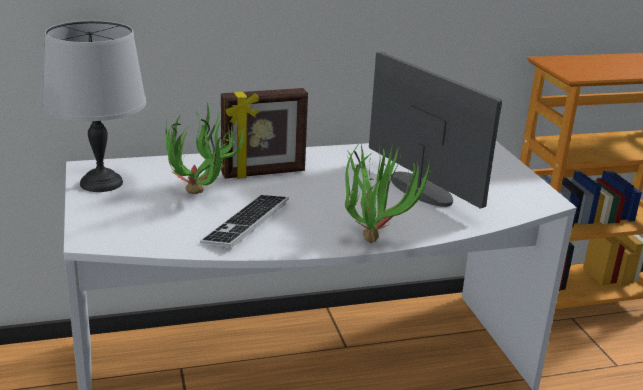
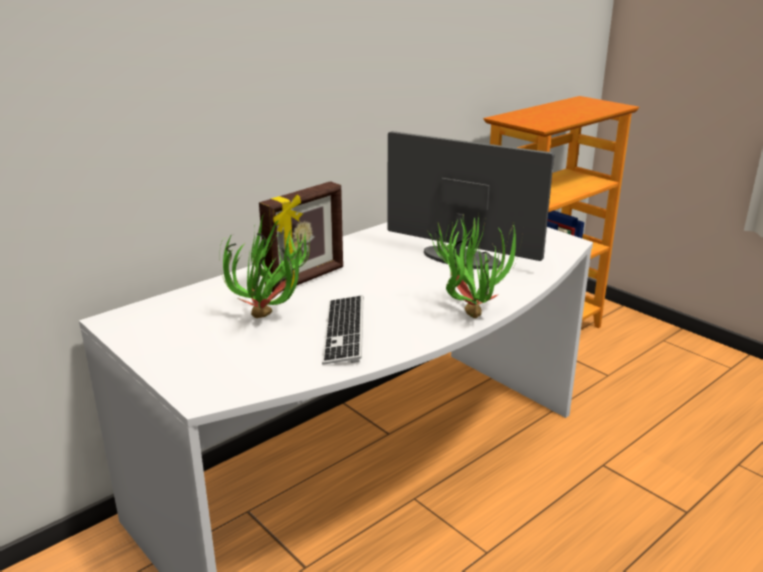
camera: 25 degrees left, 0 degrees up
(100, 182) = (146, 332): grey table lamp -> none

